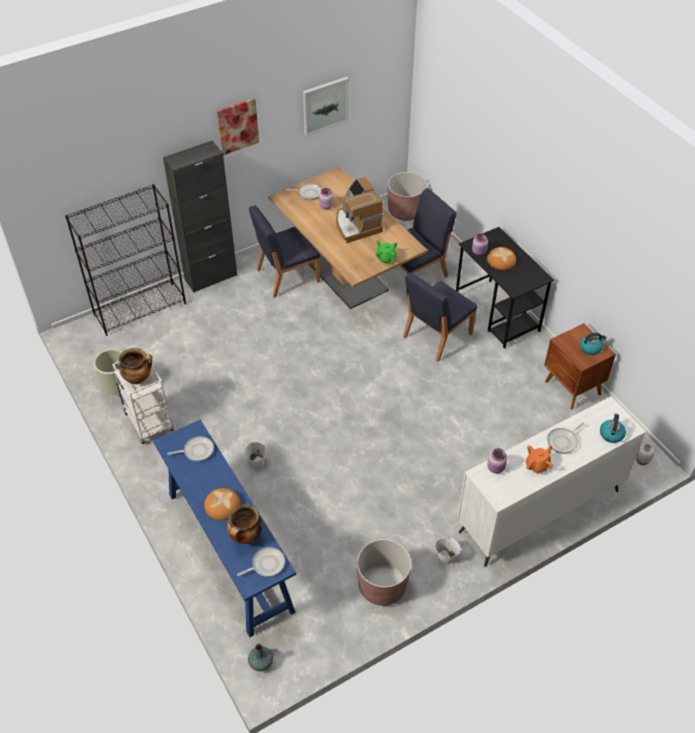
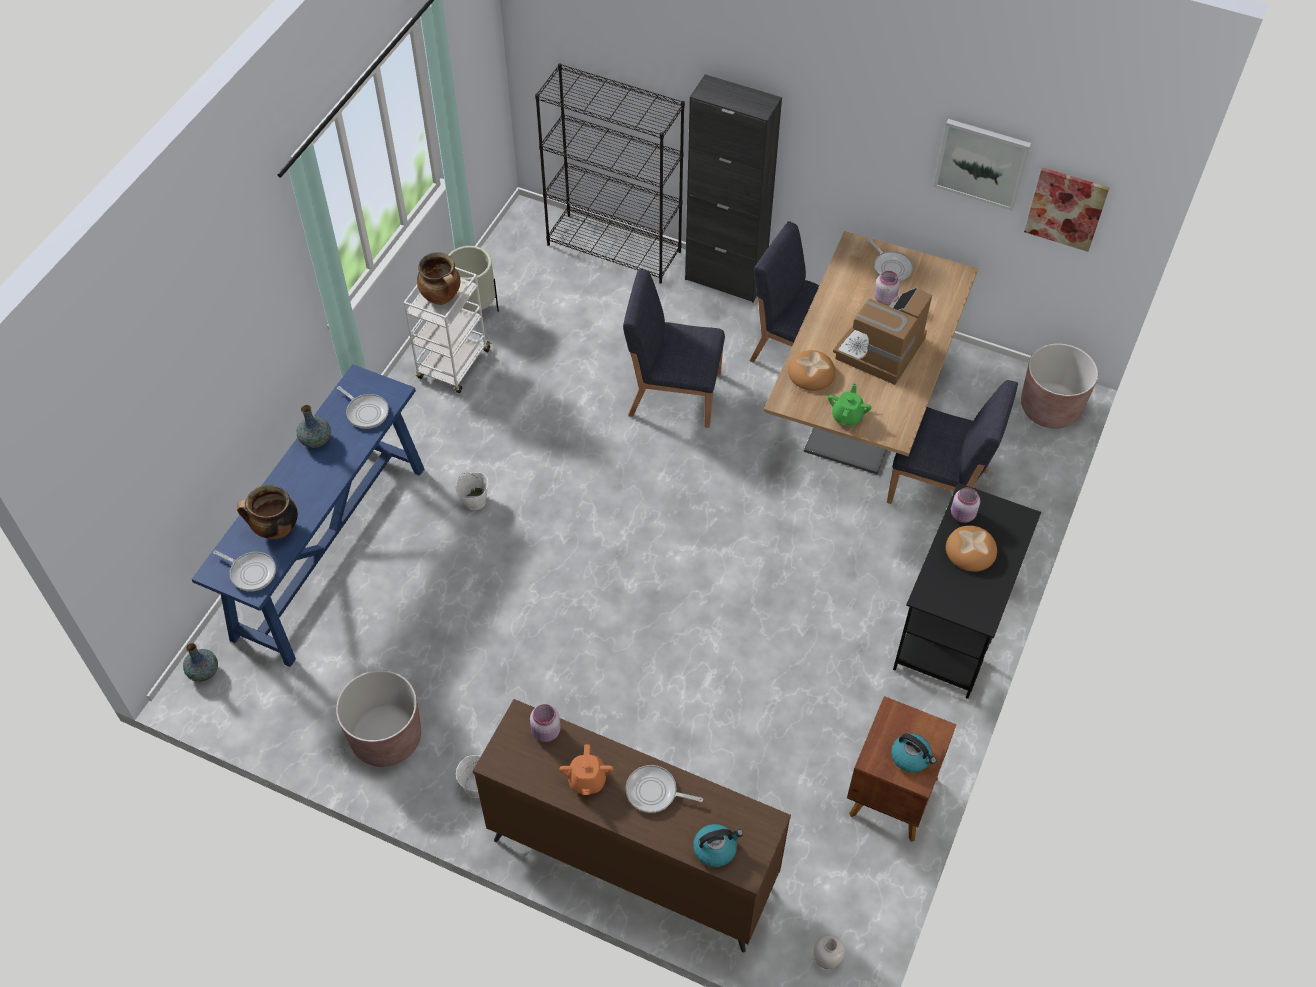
camera: 55 degrees right, 5 degrees up
(195, 485) = (316, 440): none -> vase
(222, 506) = (304, 482): bread -> bread (810, 373)
(237, 126) = (829, 103): picture -> picture (1066, 208)
(436, 336) = (843, 575): blue chair -> blue chair (673, 393)
(537, 465) = (587, 780): orange teapot -> orange teapot turned 75 degrees clockwise
(538, 511) = (631, 861): white dresser -> brown dresser

